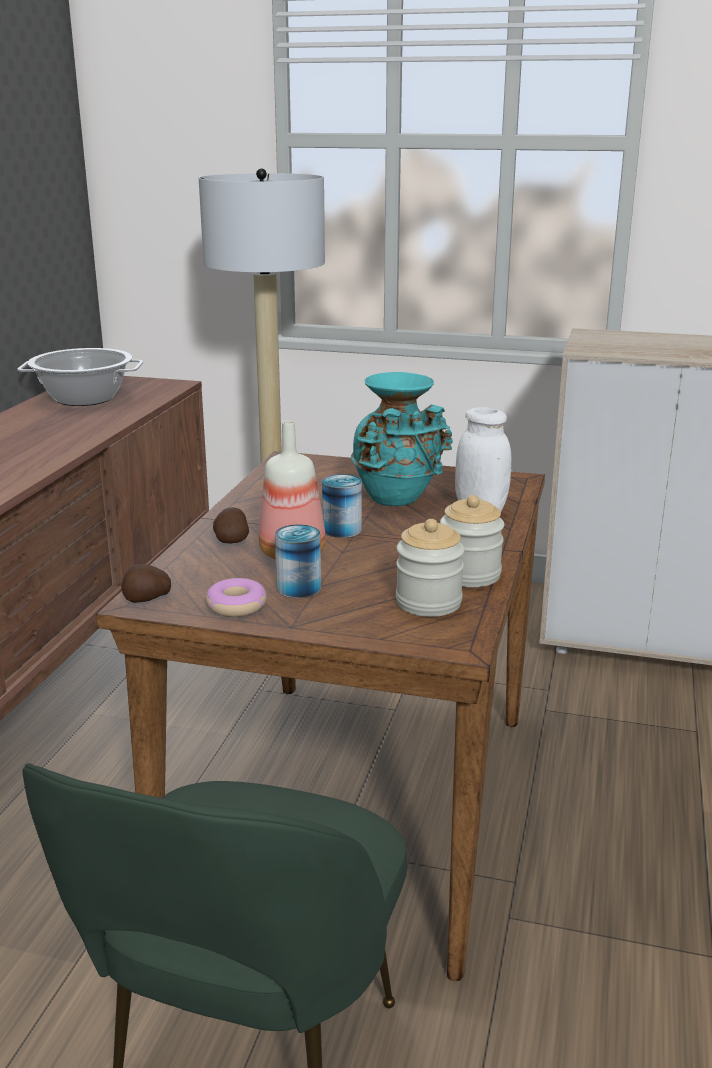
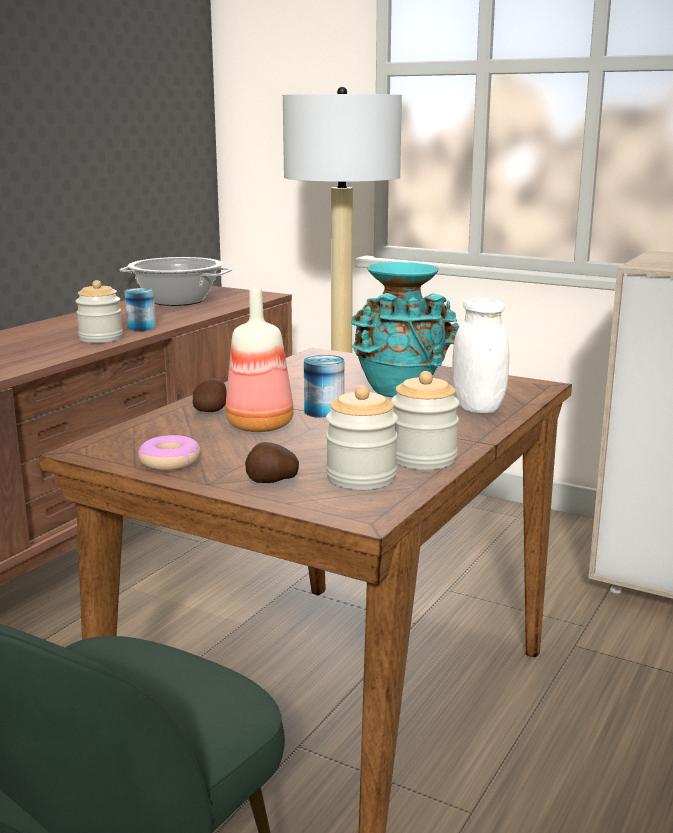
camera: 15 degrees right, 5 degrees down
(39, 456) = (101, 338): none -> jar
(147, 599) = (93, 449): potato -> potato (272, 481)
(298, 588) = (242, 453): can -> can (141, 328)

